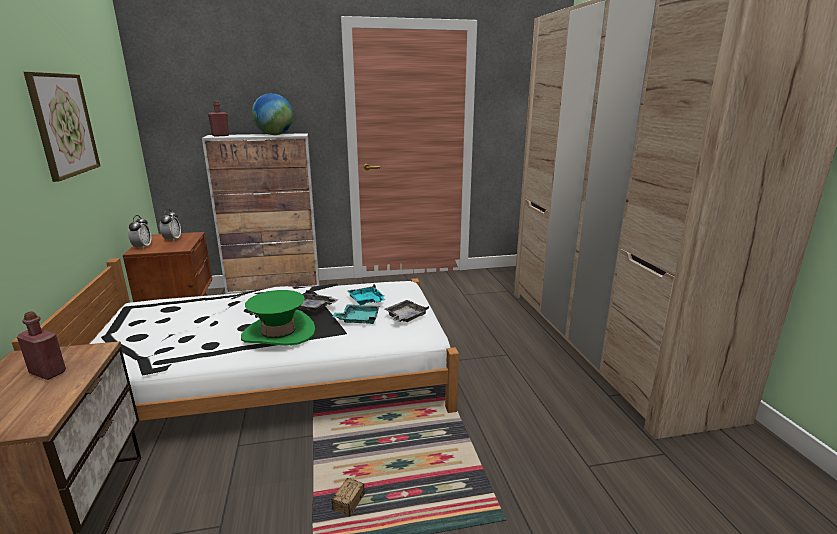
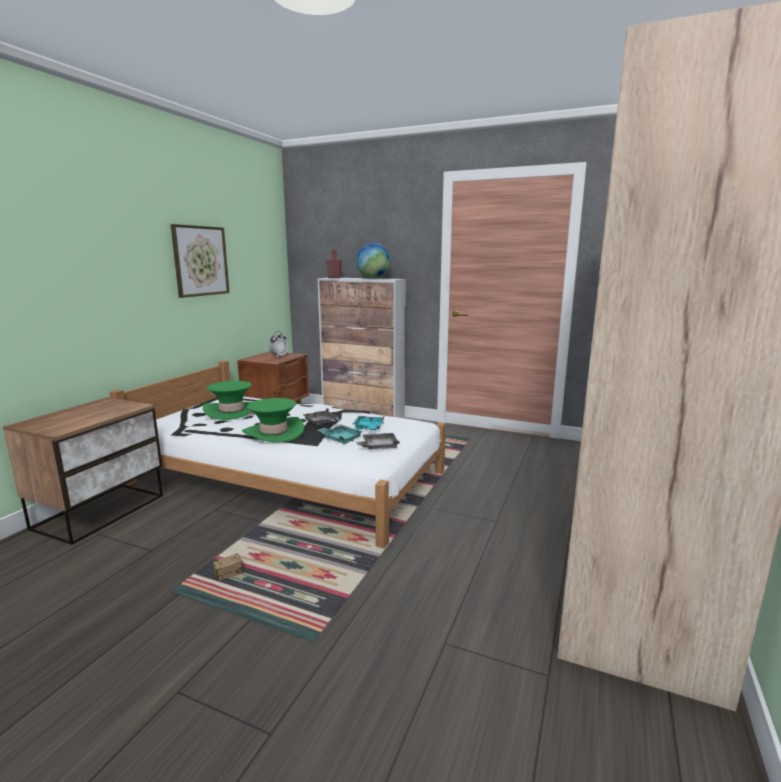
camera: 35 degrees right, 5 degrees down
(48, 373) = (101, 410): red bottle -> none
(142, 247) = (254, 357): alarm clock -> none
(183, 322) = (231, 411): none -> green hat

